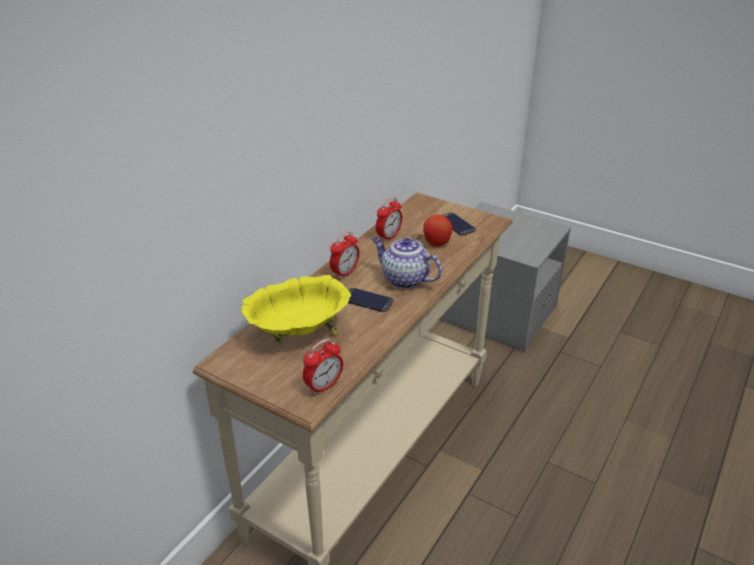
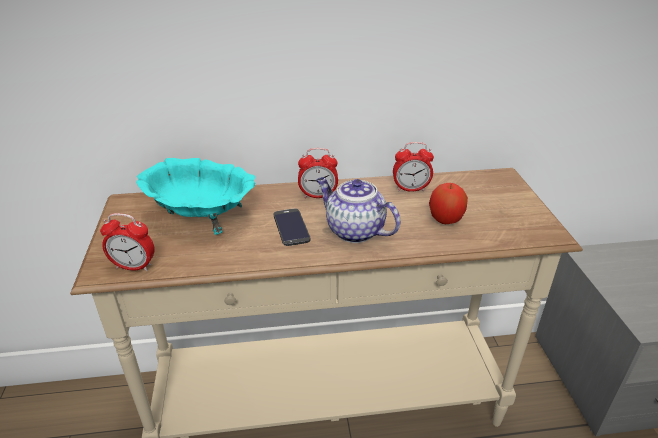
camera: 50 degrees right, 0 degrees up
(298, 332) = (201, 216): yellow bowl -> turquoise bowl
(404, 279) = (353, 231): teapot -> teapot turned 45 degrees counterclockwise
(456, 224) = (500, 215): phone -> none

